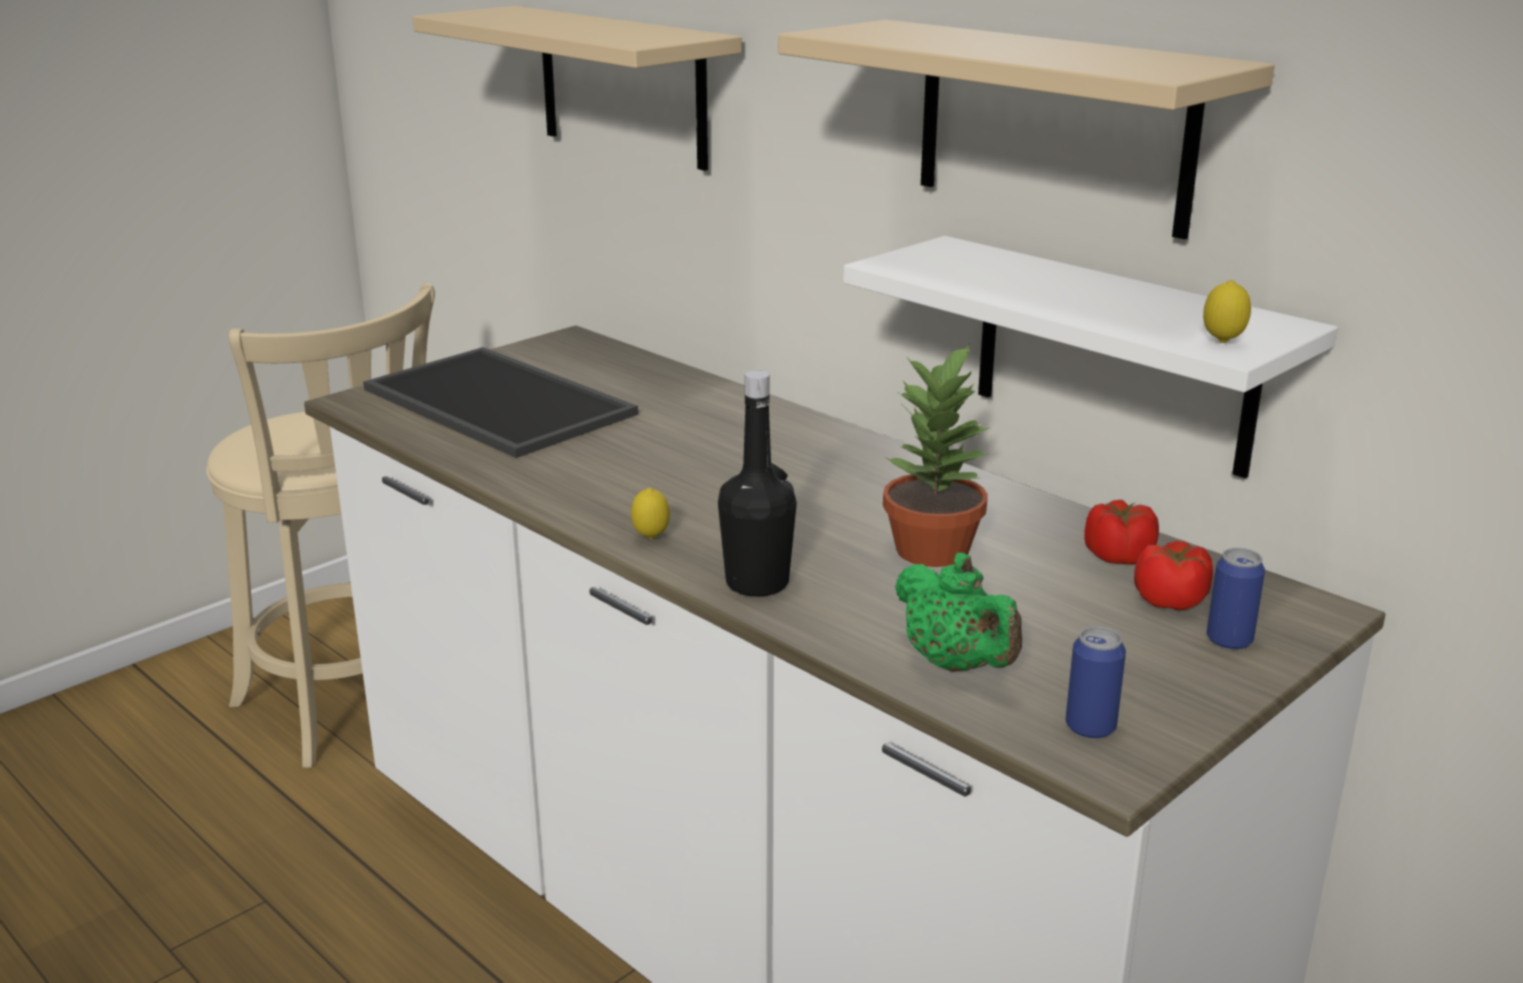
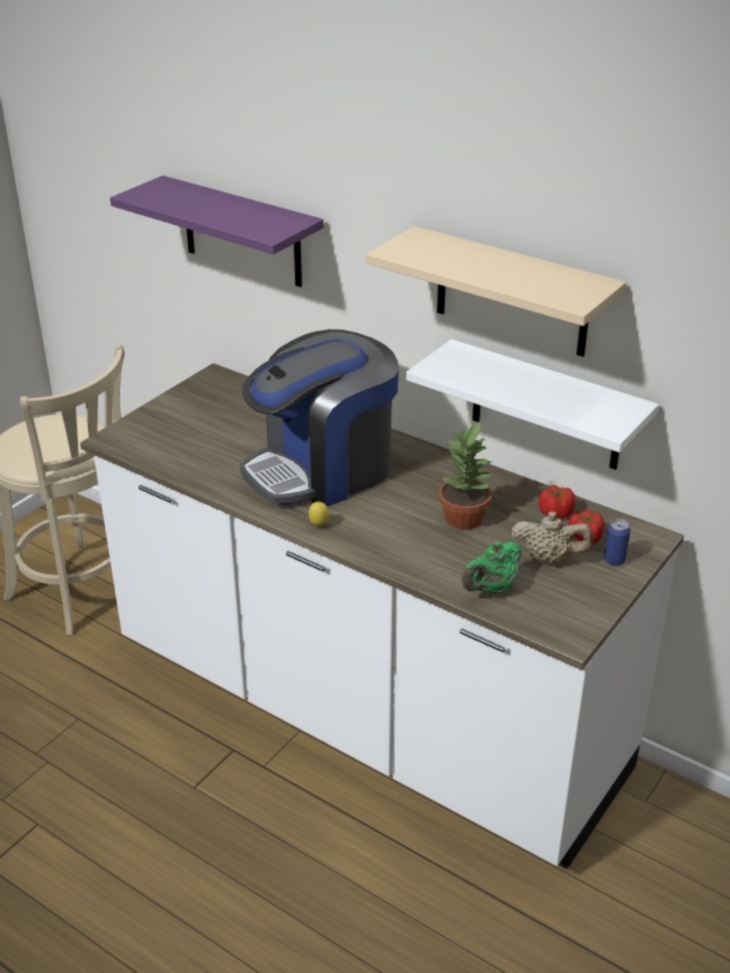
camera: 10 degrees left, 10 degrees up
(493, 402) = (192, 433): tray -> none
(622, 86) = (242, 232): beige shelf -> purple shelf
(693, 463) = (322, 470): none -> coffee machine
(757, 583) = (382, 549): black bottle -> none
(956, 665) = (491, 589): green teapot -> green teapot turned 90 degrees clockwise
(1090, 626) = (549, 559): none -> beige teapot
(1090, 727) = (559, 617): can -> none
(1222, 342) = (607, 423): lemon -> none

